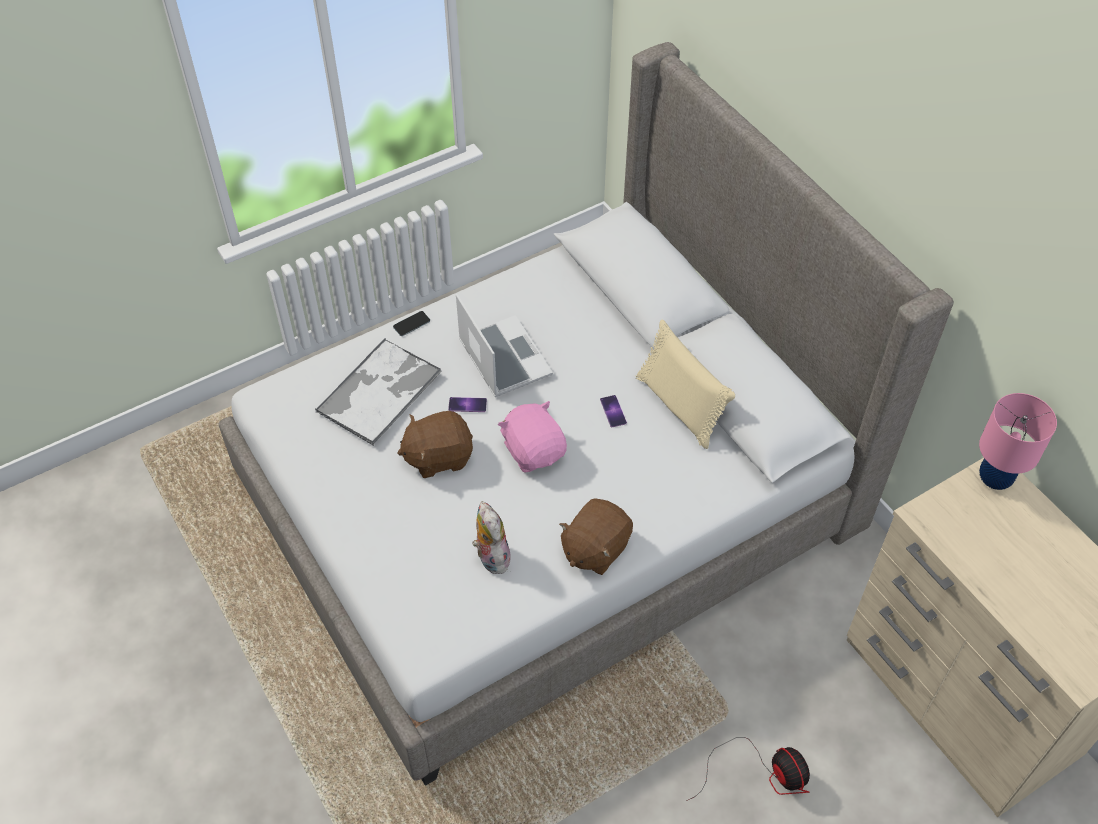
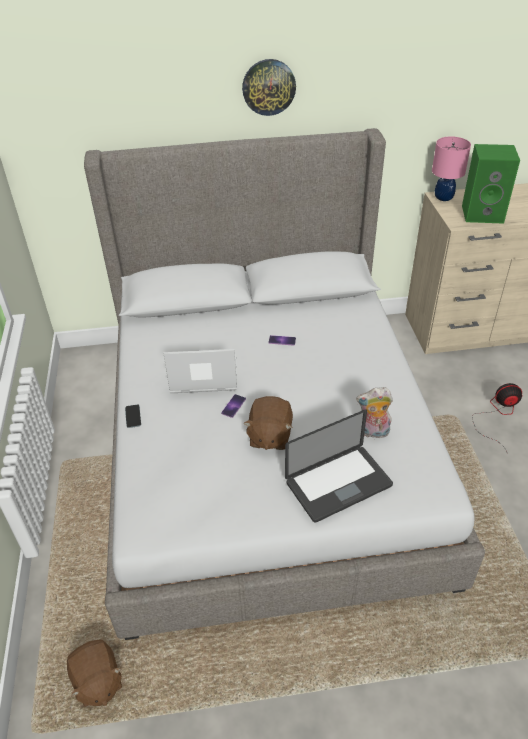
camera: 65 degrees left, 10 degrees down
(380, 391) = (189, 450): tray -> none
(392, 544) = (338, 484): none -> laptop
(534, 450) = (293, 385): pink plush toy -> none
(595, 548) = (387, 380): brown plush toy -> brown plush toy (97, 682)
(680, 406) = (296, 312): beige pillow -> none
(856, 131) = (268, 87): none -> wall clock
(980, 544) = (483, 214): none -> green speaker

